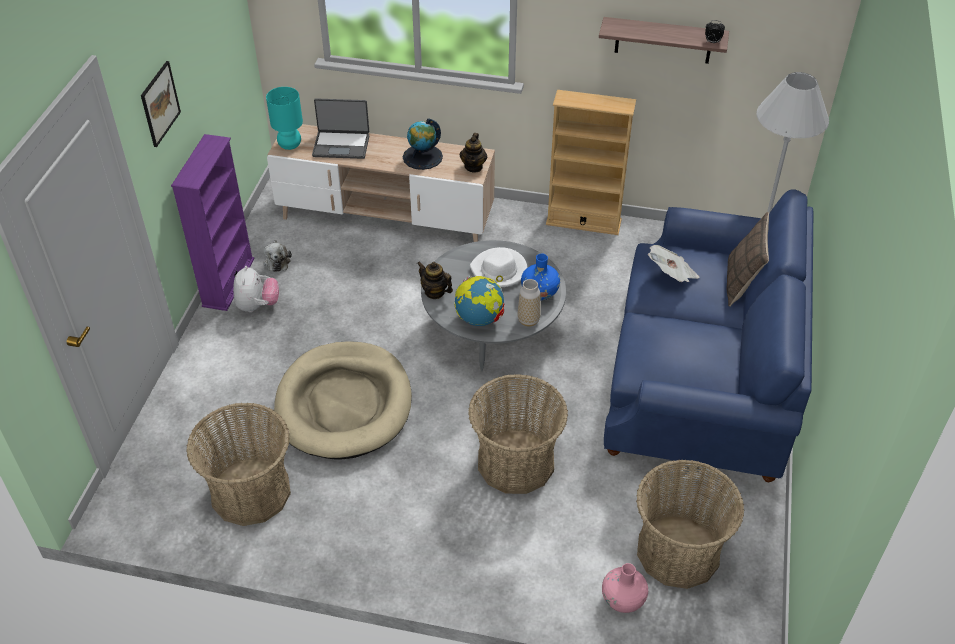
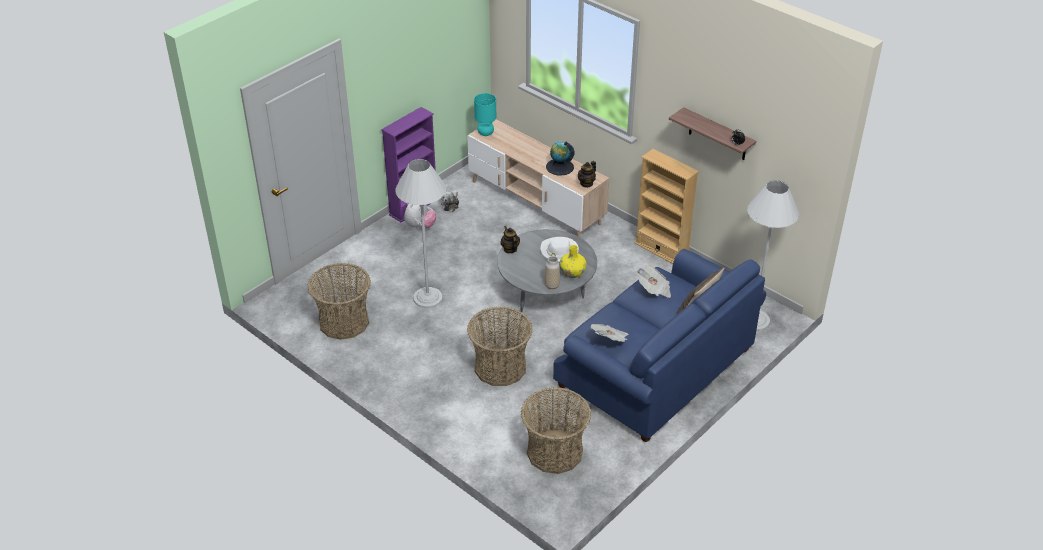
camera: 30 degrees right, 5 degrees down
(160, 103) = (386, 78): picture -> none
(341, 145) = (516, 143): laptop -> none
(344, 404) = (428, 298): beige dog bed -> white floor lamp
(479, 319) = (523, 274): globe -> none
(540, 293) = (572, 273): blue vase -> yellow vase
(623, 599) = (501, 460): pink vase -> none
(680, 366) = (610, 340): none -> newspaper

